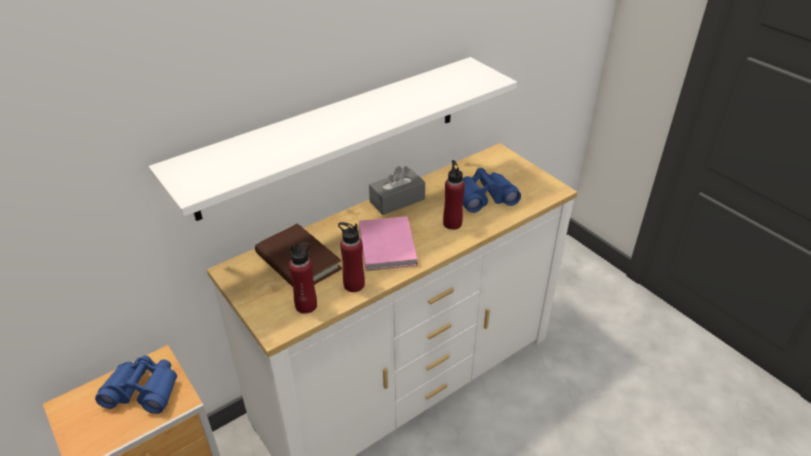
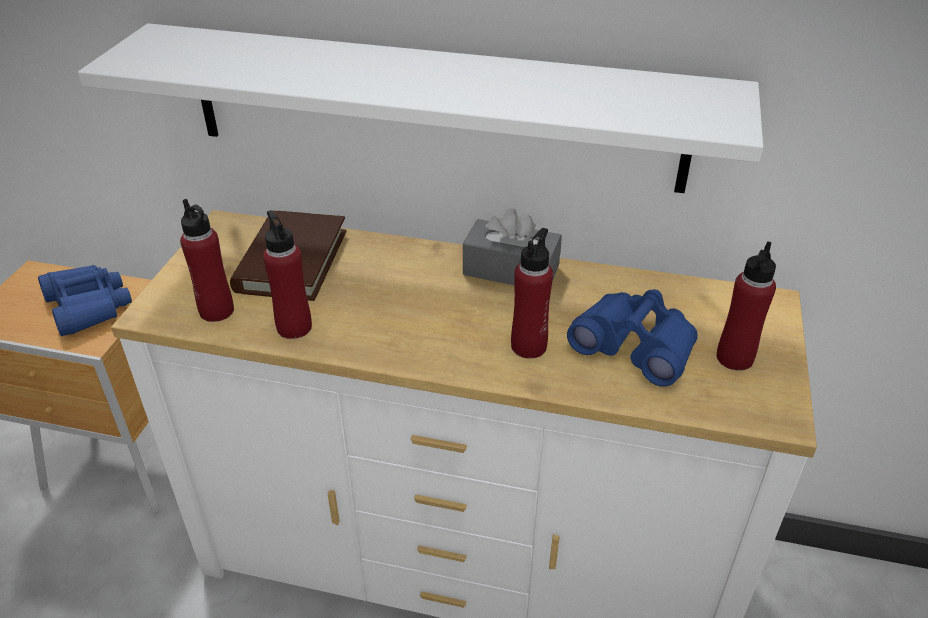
camera: 50 degrees right, 0 degrees up
(388, 244) = (408, 312): pink book -> none
(517, 179) = (734, 358): none -> red bottle

